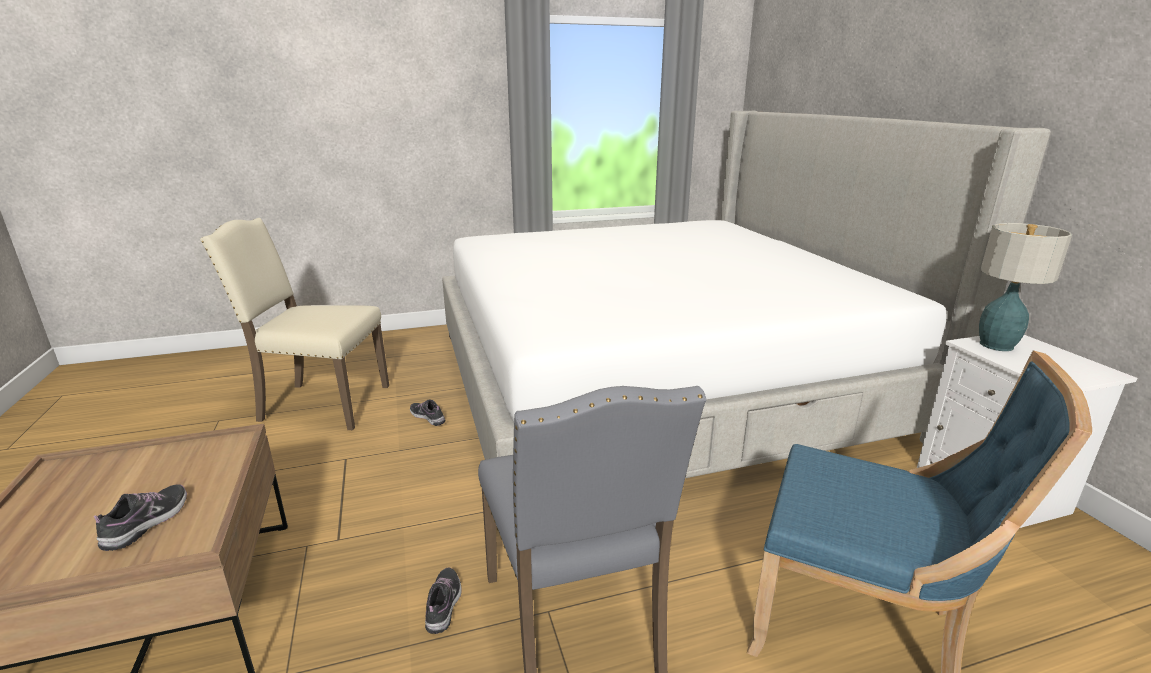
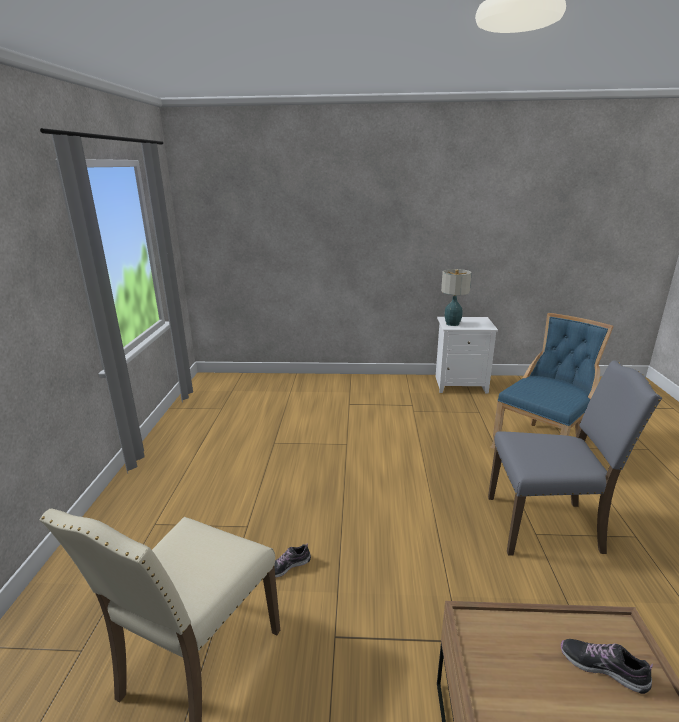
camera: 70 degrees left, 0 degrees up
(444, 604) = (531, 579): shoe -> none
(658, 380) = (308, 434): bed -> none

